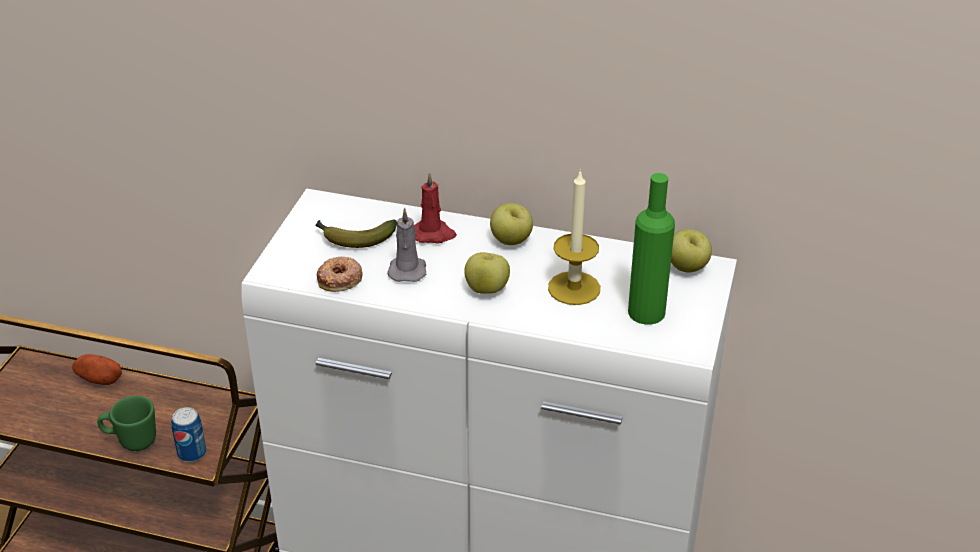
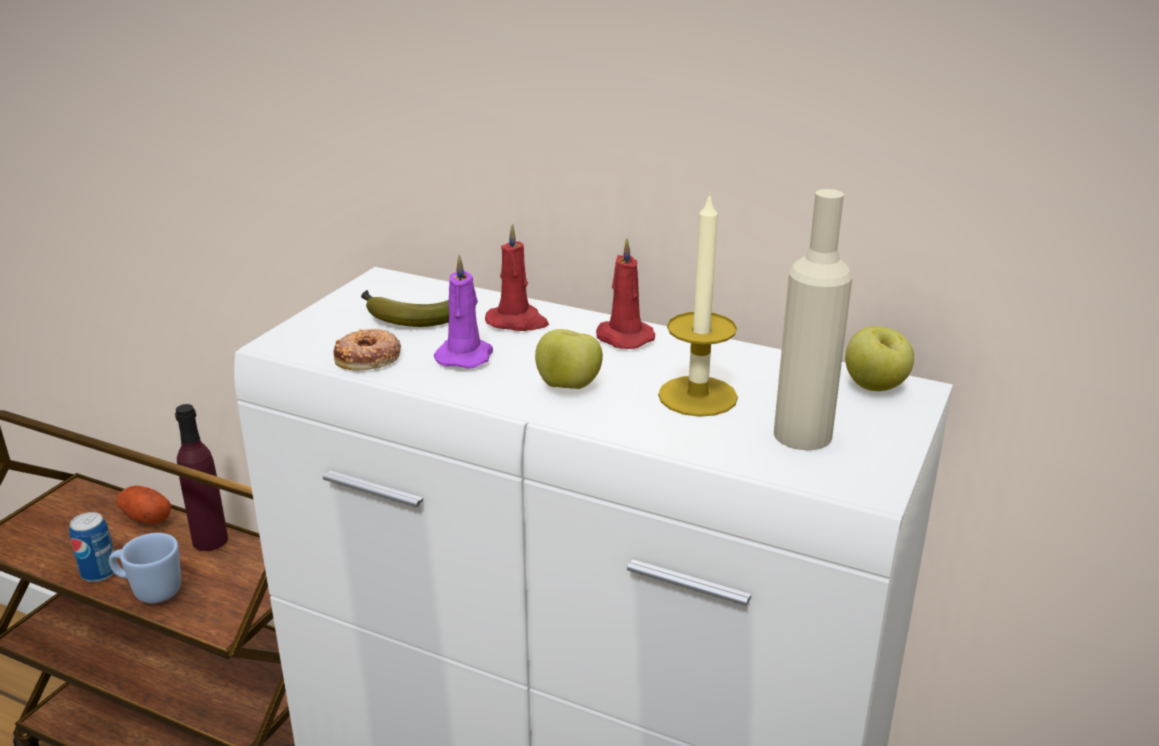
camera: 10 degrees right, 10 degrees down
(131, 440) = (150, 591): green mug -> blue mug
(161, 392) = (210, 540): none -> purple bottle
(192, 453) = (215, 614): can -> can (99, 572)
(407, 270) = (465, 356): grey candle -> purple candle
(511, 241) = (622, 337): apple -> red candle
(646, 312) = (802, 434): green bottle -> beige bottle

